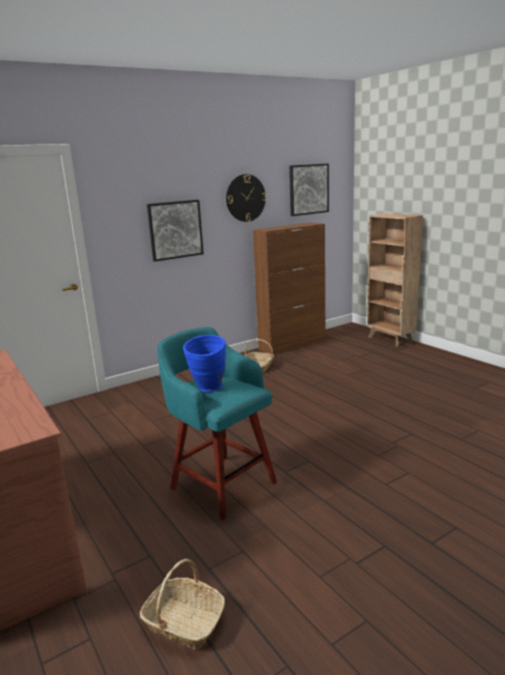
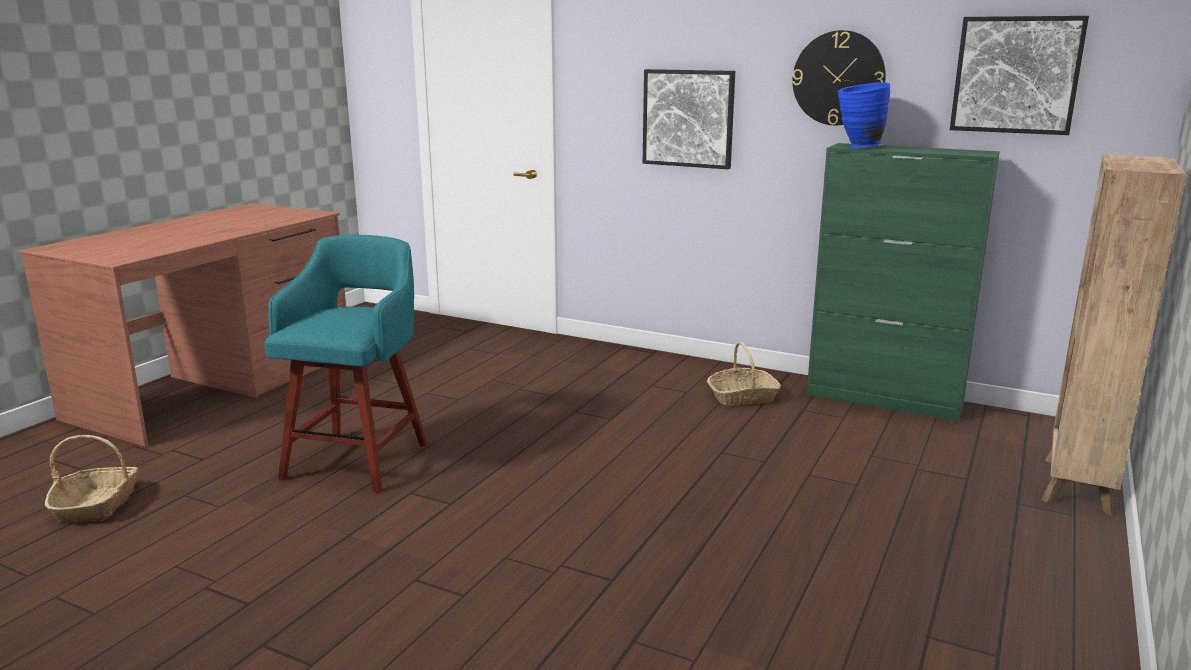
camera: 60 degrees right, 0 degrees up
(208, 389) = (331, 314): blue vase -> blue vase (858, 147)
(293, 344) = (884, 399): brown cabinet -> green cabinet

